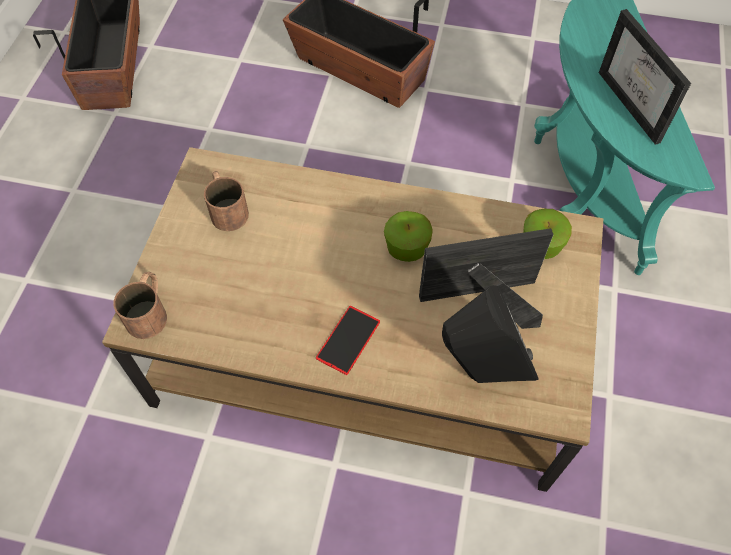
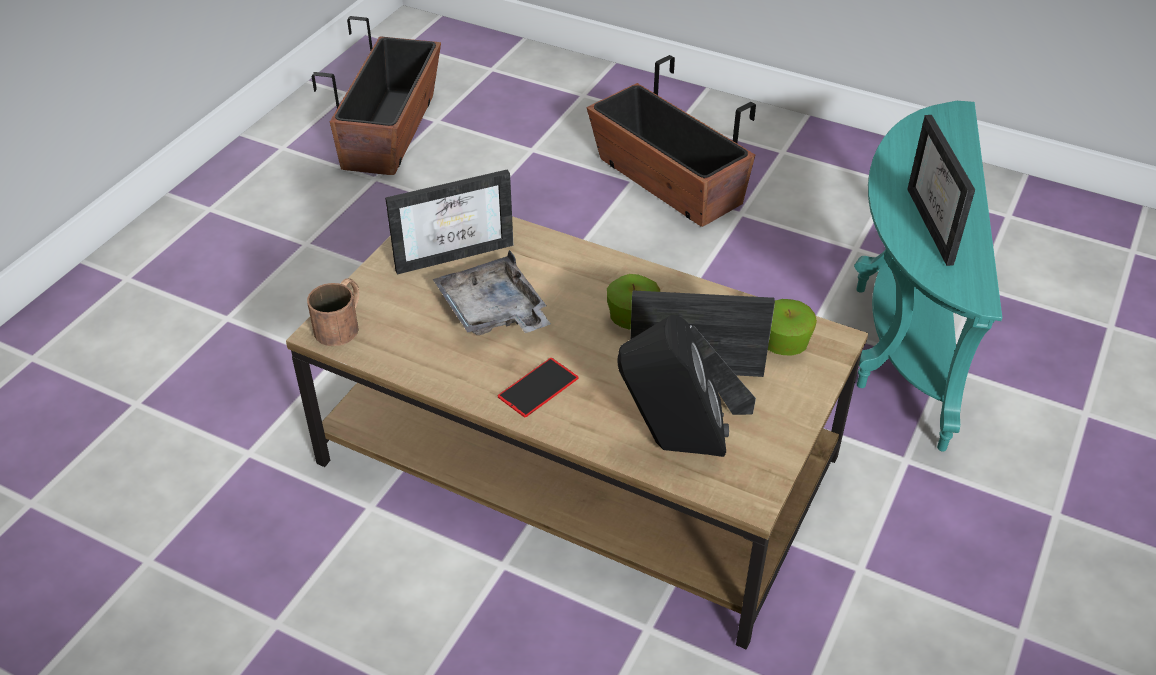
camera: 15 degrees right, 15 degrees down
(226, 208) = (453, 250): brown mug -> picture frame
(283, 268) = (493, 312): none -> grey tray

